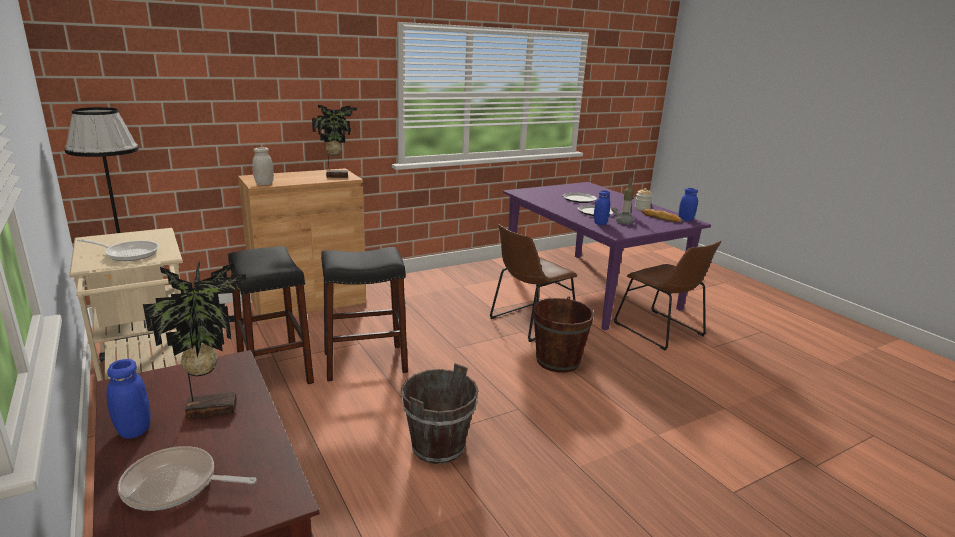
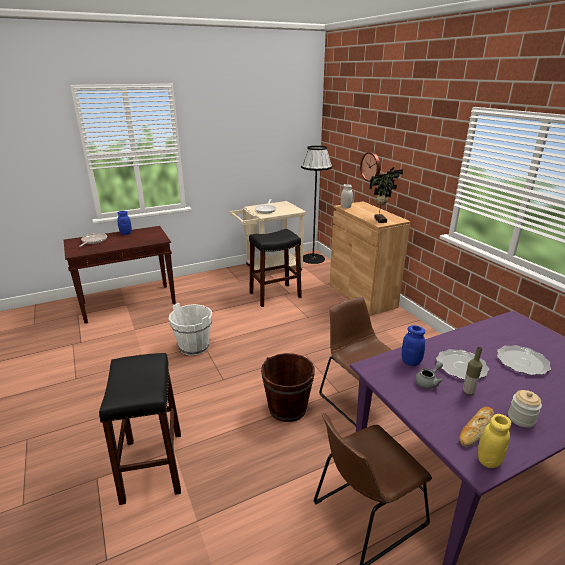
camera: 95 degrees right, 5 degrees up
(211, 408) = (131, 240): potted plant -> none
(237, 119) = (371, 166): none -> wall clock
(365, 362) = (284, 320): black stool -> black stool (152, 466)
(438, 447) = (194, 347): brown bucket -> white bucket
(685, 219) = (488, 460): blue jar -> yellow jar

